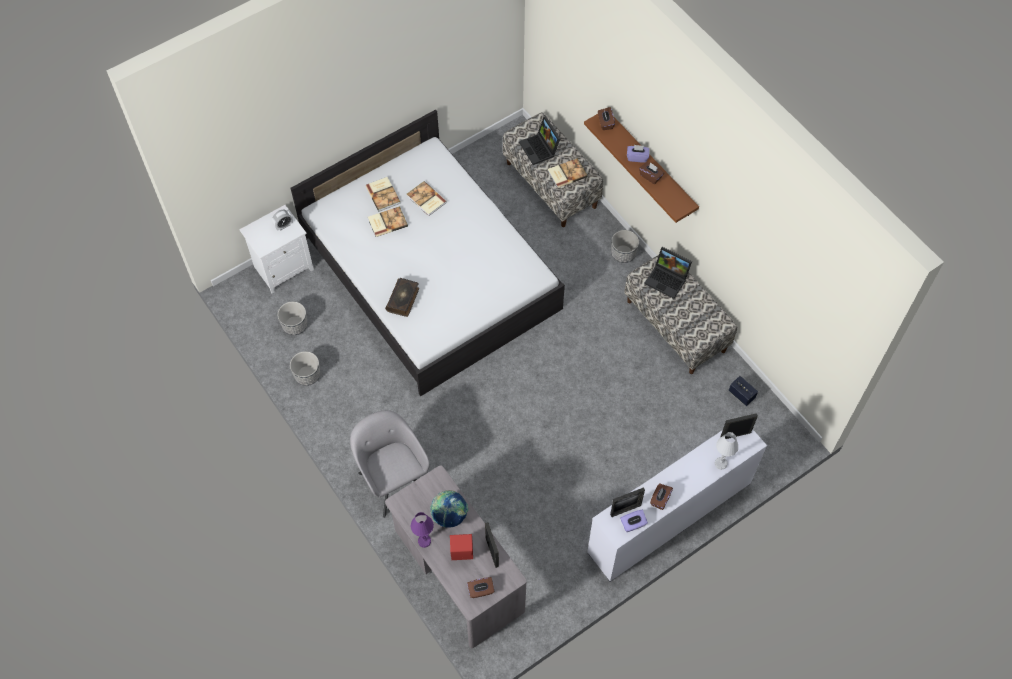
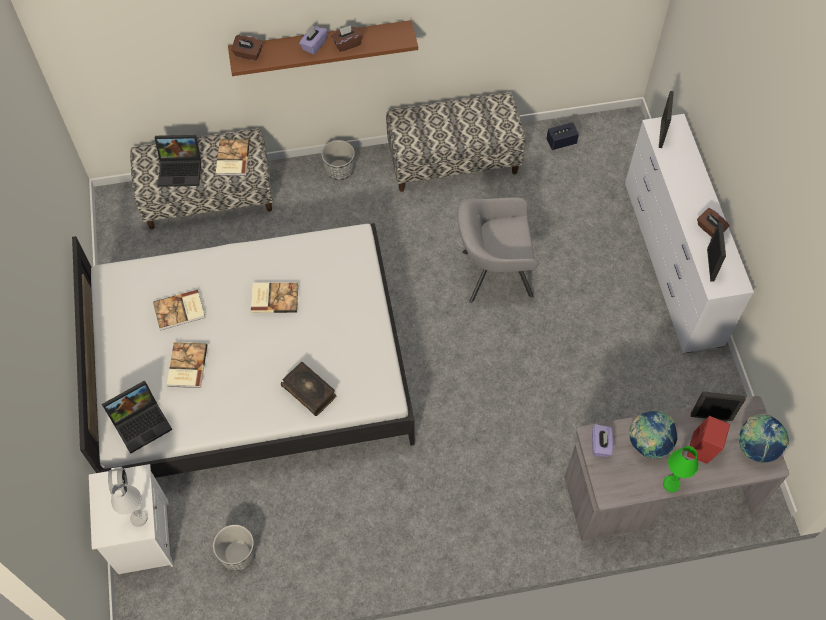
camera: 65 degrees left, 0 degrees up
(307, 375) = (319, 565): planter -> none
(383, 194) = (141, 355): book -> book (274, 298)
(392, 479) = (511, 519): grey armchair -> grey armchair (493, 274)
(424, 541) = (671, 484): purple table lamp -> green table lamp
(481, 591) = (756, 447): brown tissue box -> globe
(633, 524) = (730, 265): purple tissue box -> purple tissue box (600, 445)
(668, 279) = (424, 125): laptop -> laptop (142, 422)
(720, 463) = (689, 159): white table lamp -> white table lamp (139, 518)

